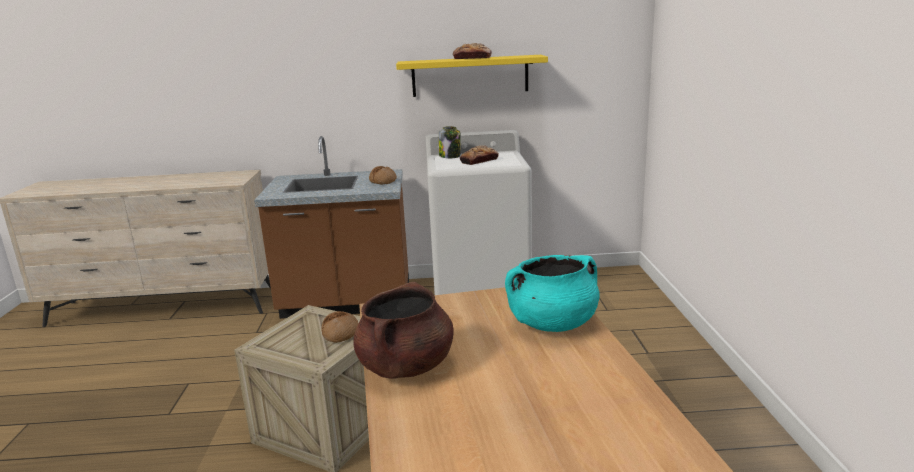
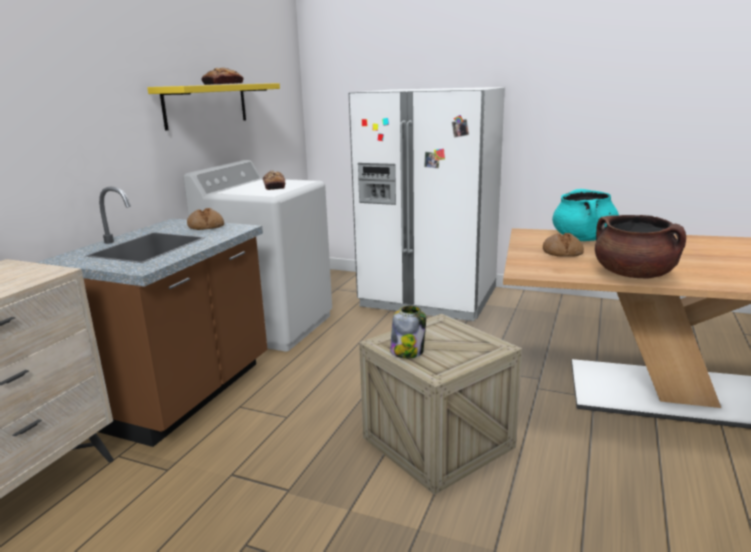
camera: 65 degrees left, 0 degrees up
(341, 333) = (446, 333): bread -> bread (562, 252)
(450, 156) = (232, 190): jar -> jar (407, 352)
(639, 345) = (429, 297): none -> white fridge

